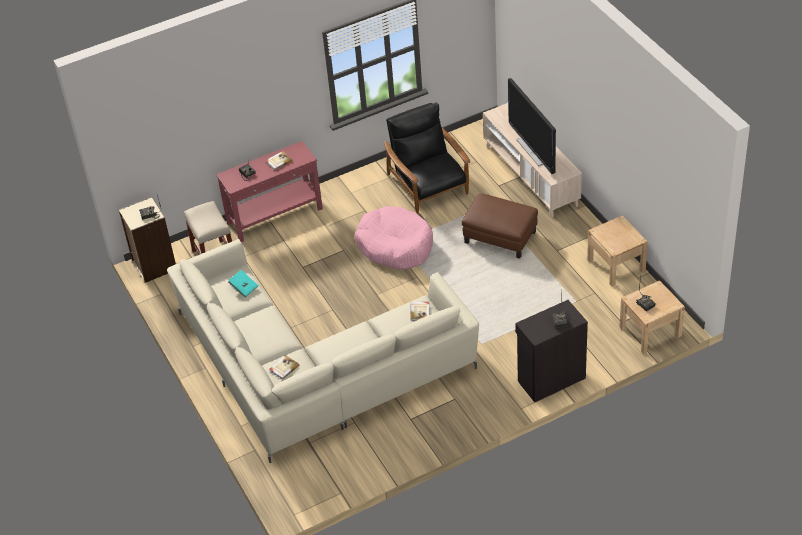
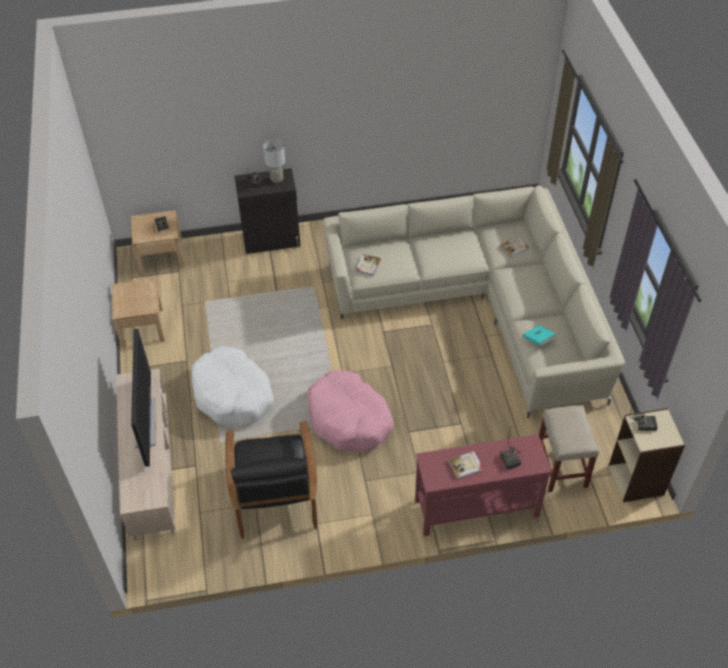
camera: 165 degrees left, 5 degrees up
(500, 237) = (233, 394): brown ottoman -> white dog bed
(541, 328) = (277, 179): none -> grey table lamp

